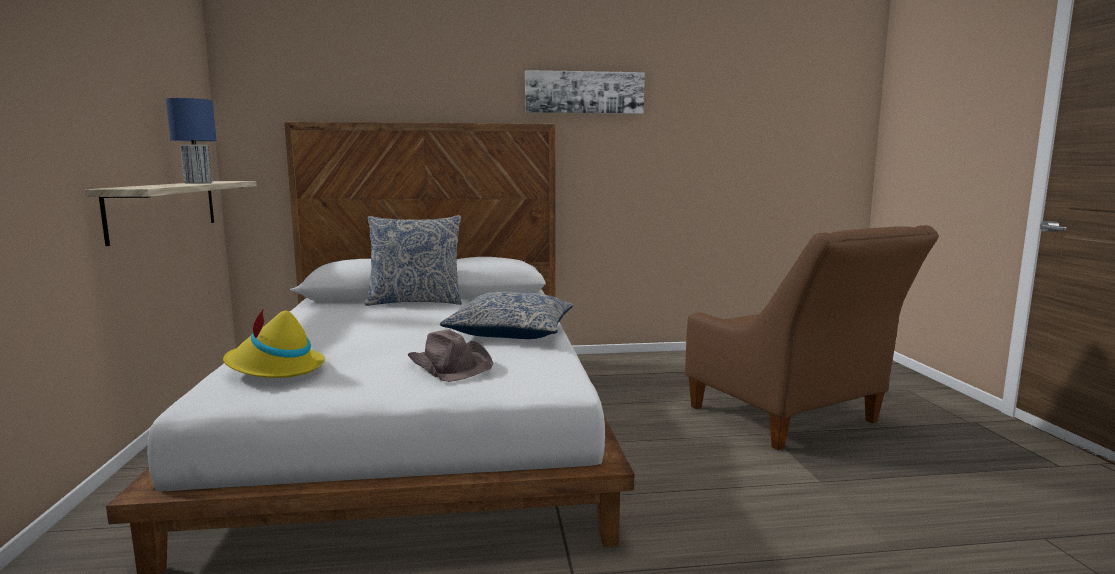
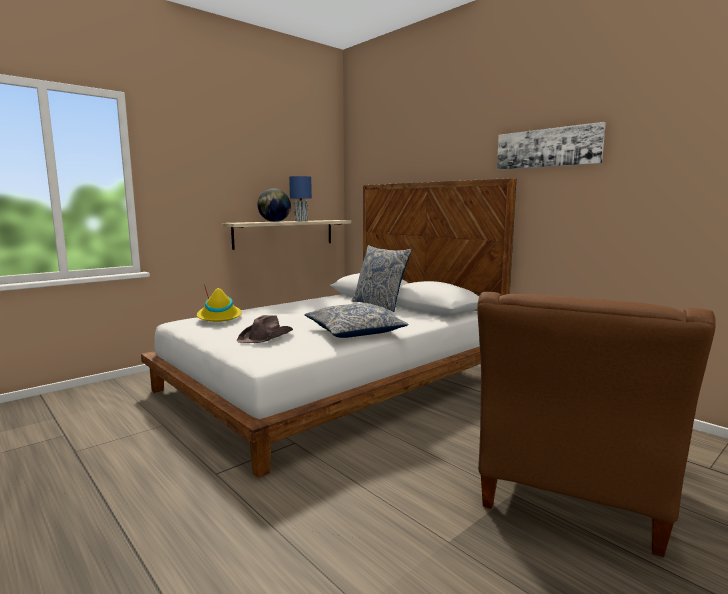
camera: 55 degrees right, 0 degrees up
(173, 185) = (274, 221): none -> globe

